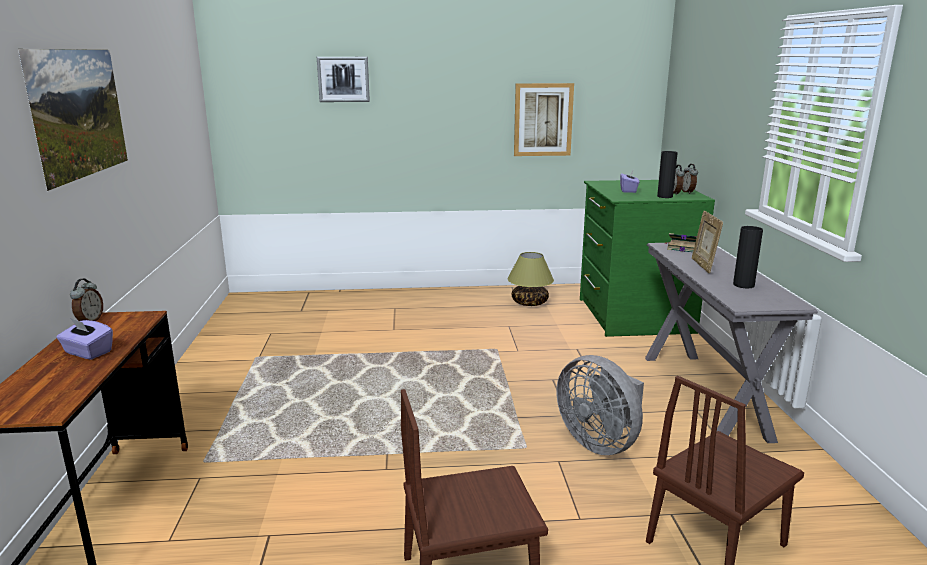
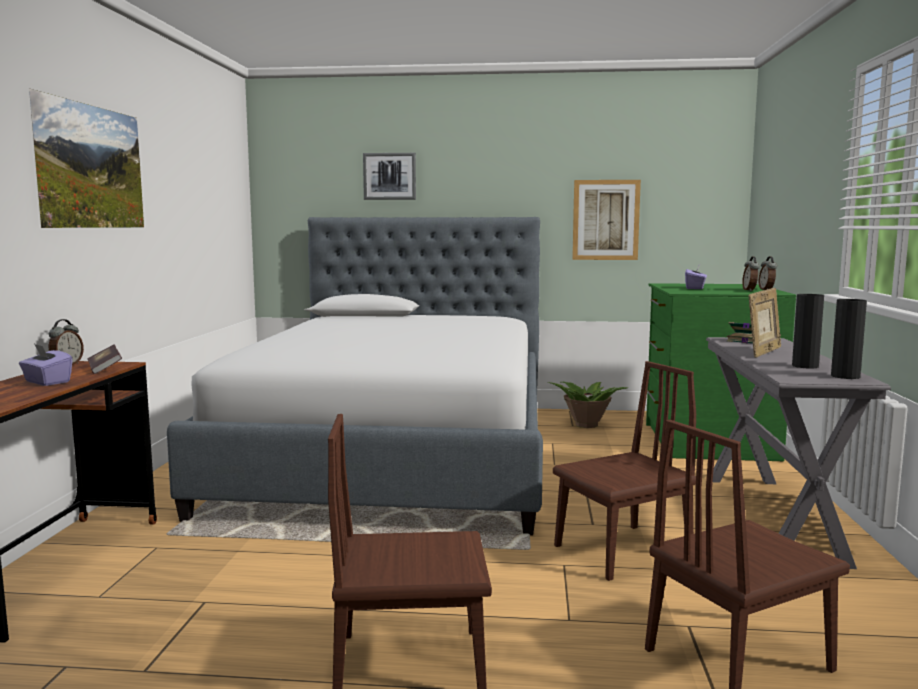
camera: 10 degrees right, 10 degrees down
(133, 326) = (105, 369): none -> book
(378, 346) = (397, 452): none -> bed
(530, 303) = (585, 425): table lamp -> potted plant
(600, 442) = (622, 551): grey fan -> brown chair
(665, 196) = (735, 291): black vase -> black vase (845, 376)
(703, 266) = (763, 353): picture frame -> picture frame turned 150 degrees counterclockwise

